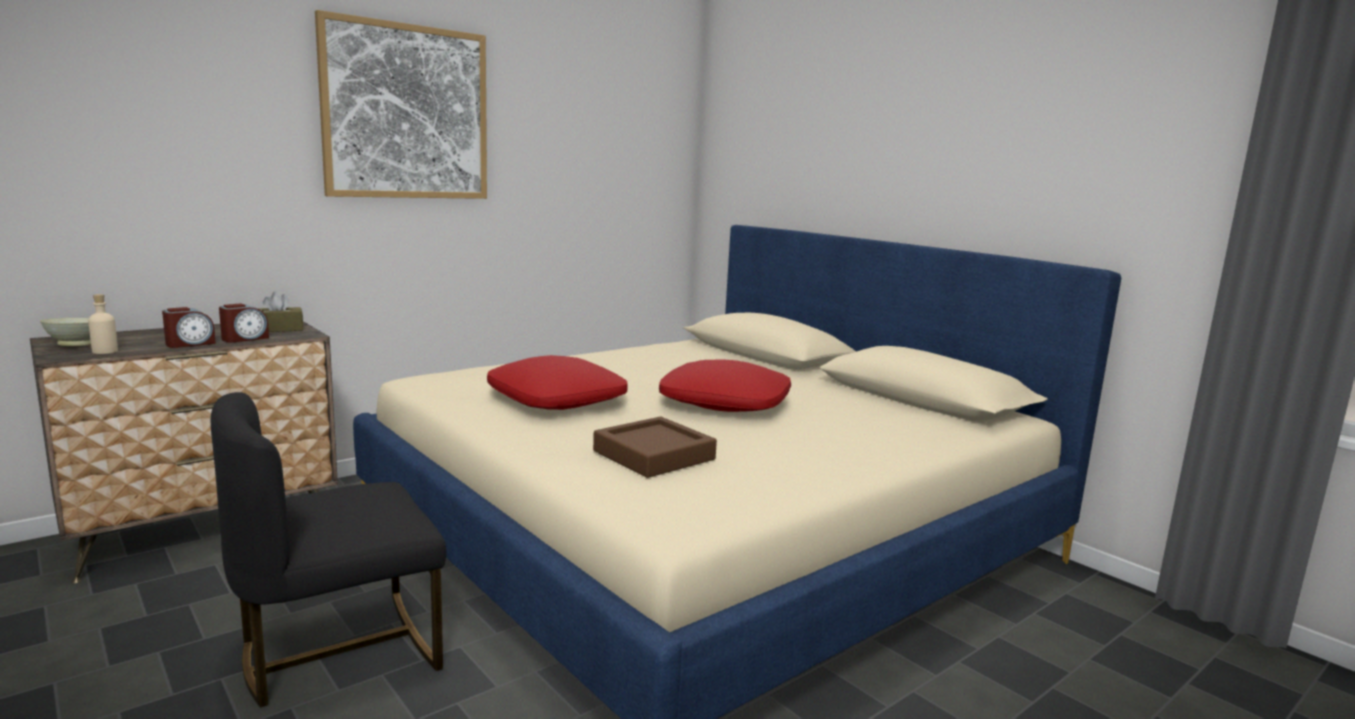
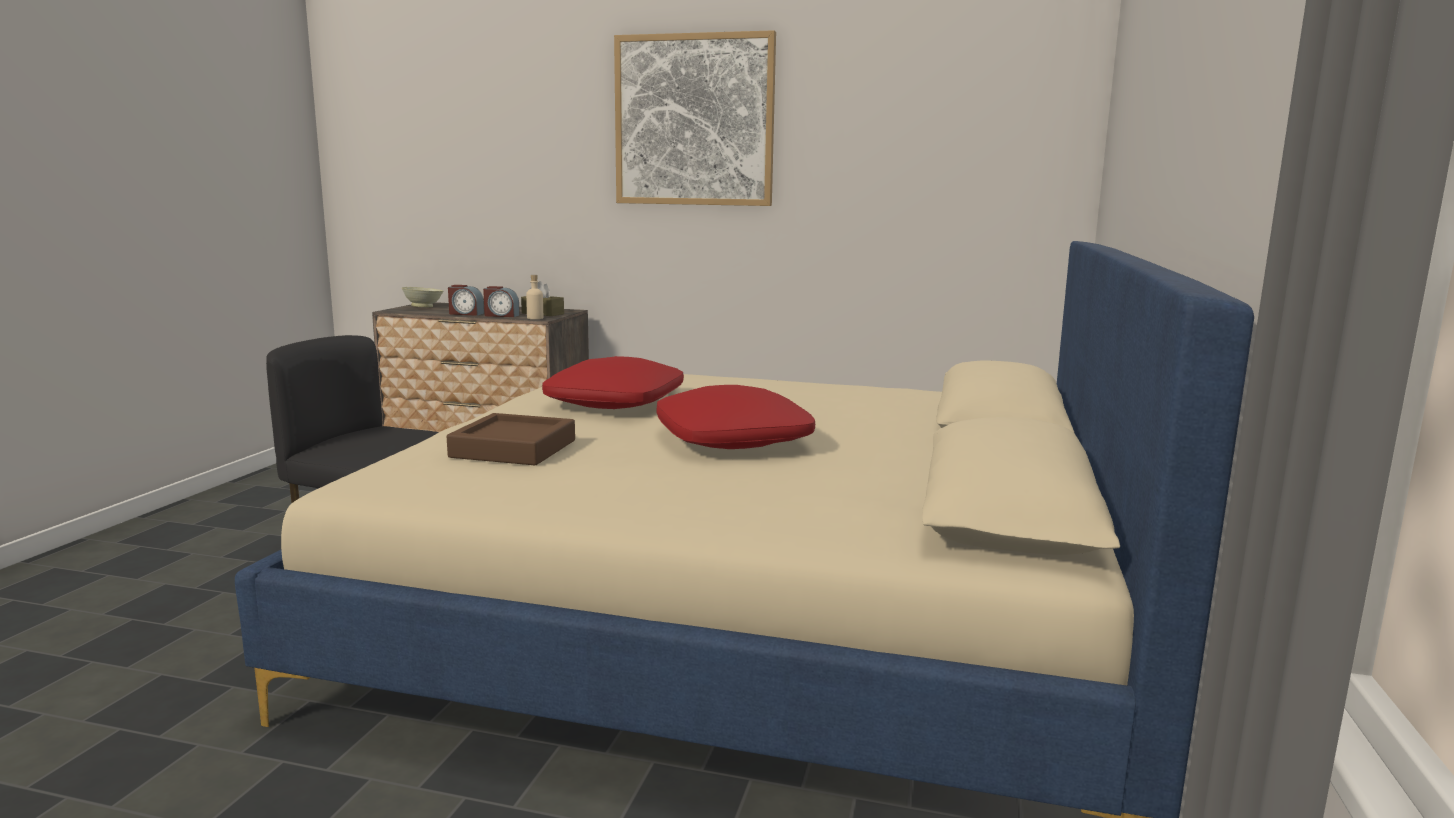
camera: 55 degrees right, 0 degrees up
(105, 351) = (418, 311): beige bottle -> beige bottle (535, 318)

